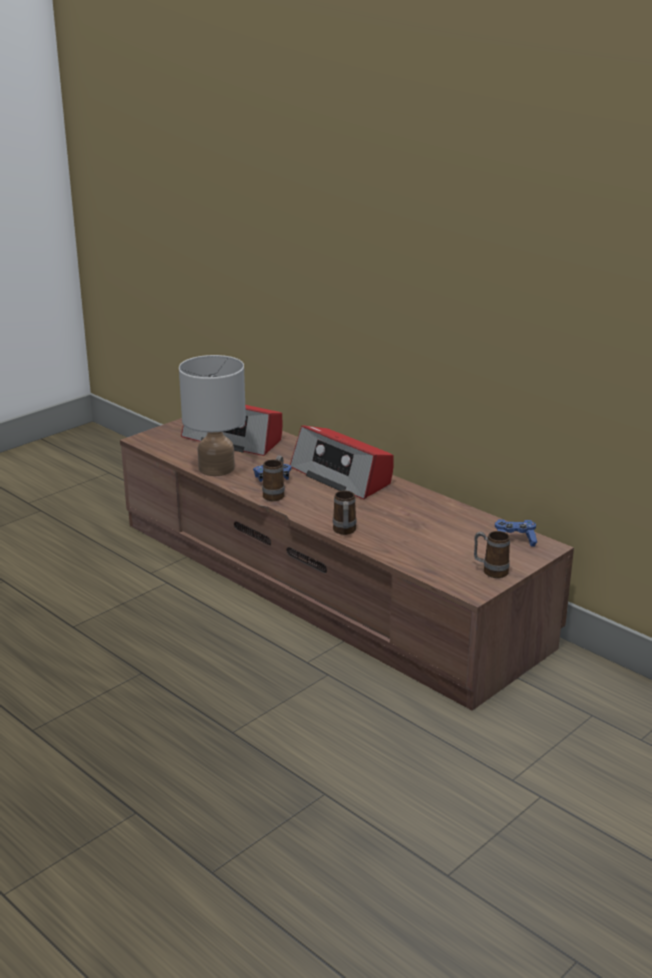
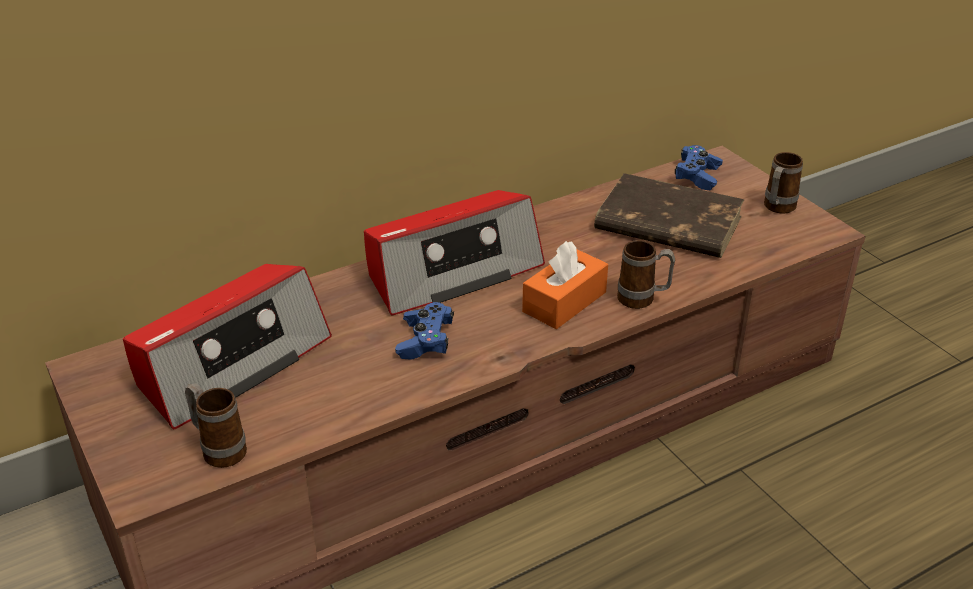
camera: 75 degrees left, 10 degrees up
(216, 468) = (350, 401): grey table lamp -> none
(275, 494) = (489, 346): mug -> mug (219, 449)
(329, 509) = (564, 302): none -> orange tissue box
(440, 533) = (667, 223): none -> brown book

